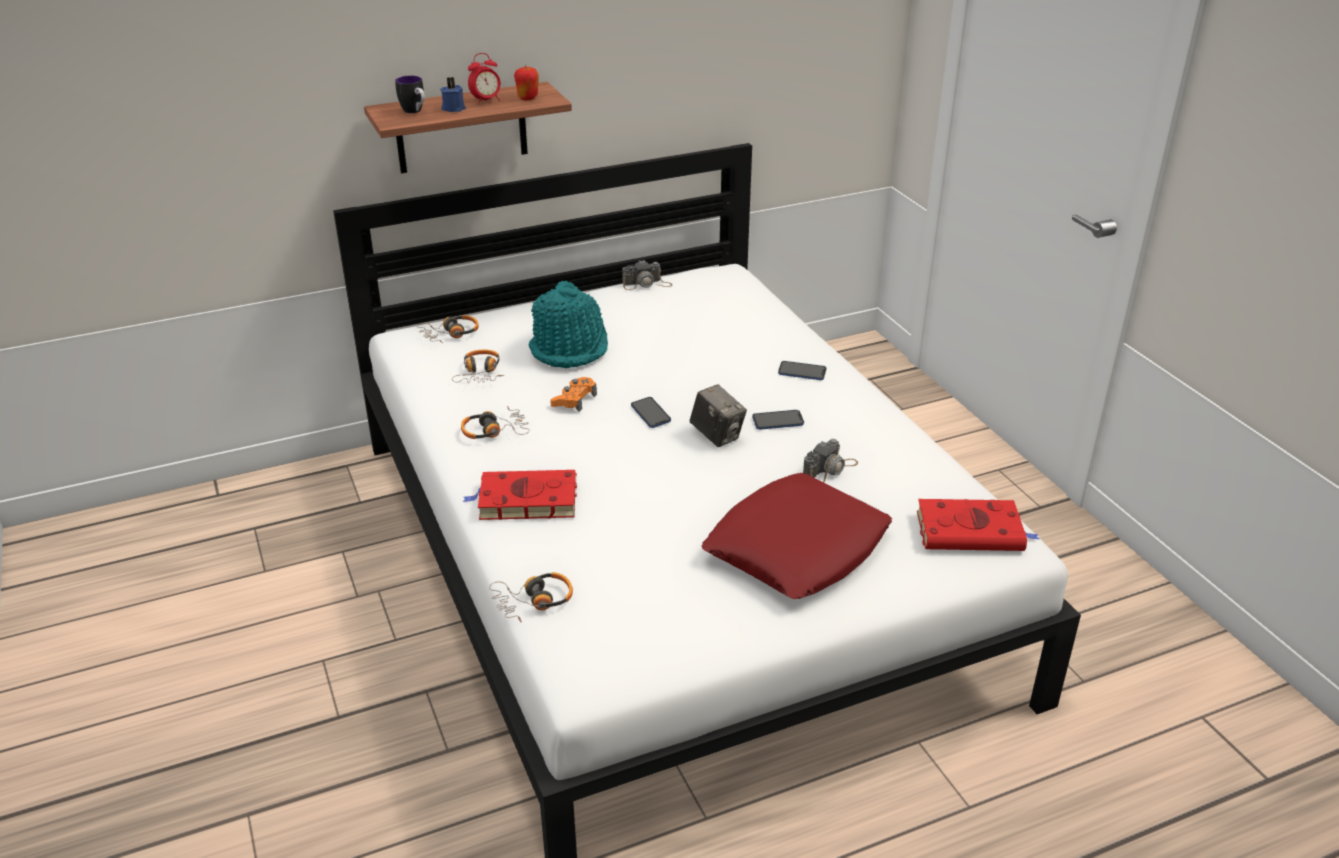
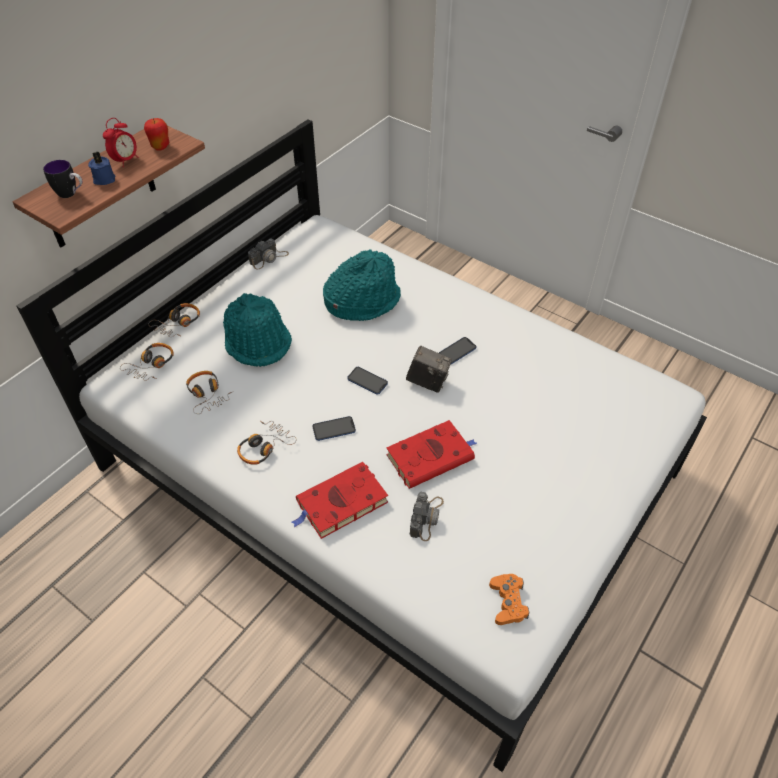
camera: 30 degrees left, 15 degrees up
(533, 602) = (421, 595): headphones -> headphones (178, 324)
(574, 400) = (300, 390): orange game controller -> orange game controller (508, 602)
(711, 345) = (362, 301): none -> turquoise hat
(797, 547) = (551, 456): red pillow -> none
(802, 372) = (439, 300): phone -> phone (334, 429)
(830, 469) = (520, 379): camera -> camera (426, 517)
(972, 531) = (641, 393): red book -> red book (431, 456)

